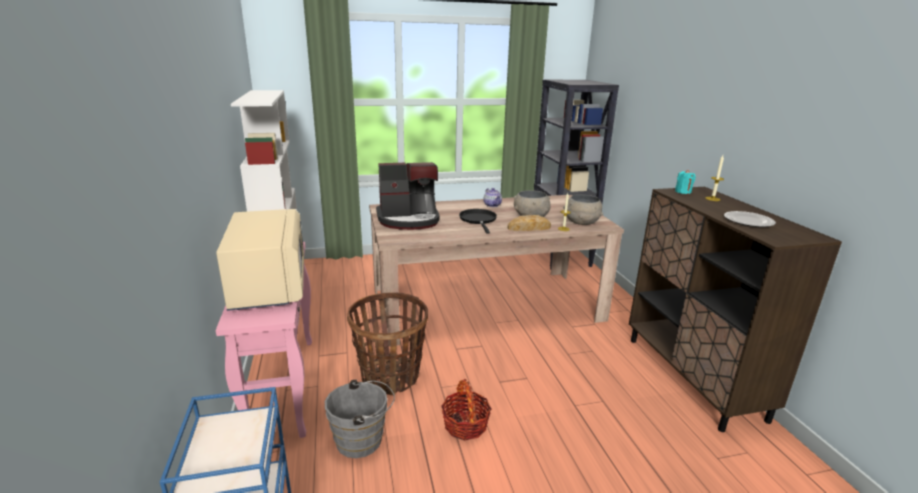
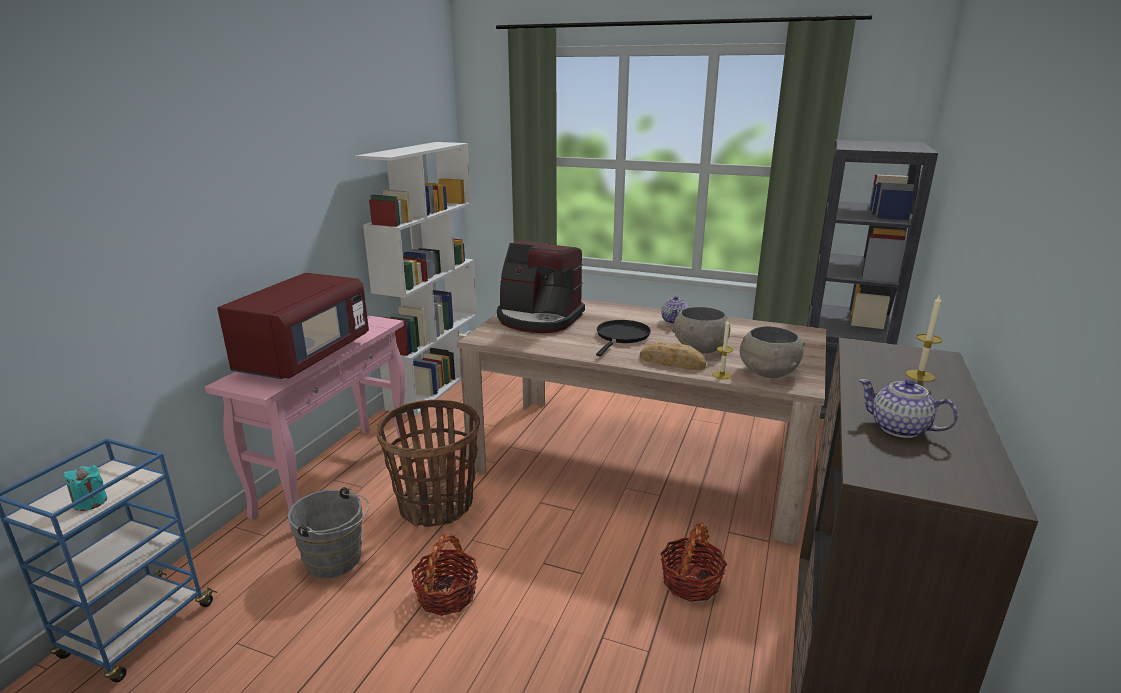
camera: 35 degrees right, 0 degrees up
(269, 285) = (304, 357): beige microwave -> red microwave
(583, 359) = (691, 582): none -> basket
(683, 192) = (885, 353): turquoise candle -> turquoise candle (90, 502)
(749, 221) = (899, 429): plate -> teapot

